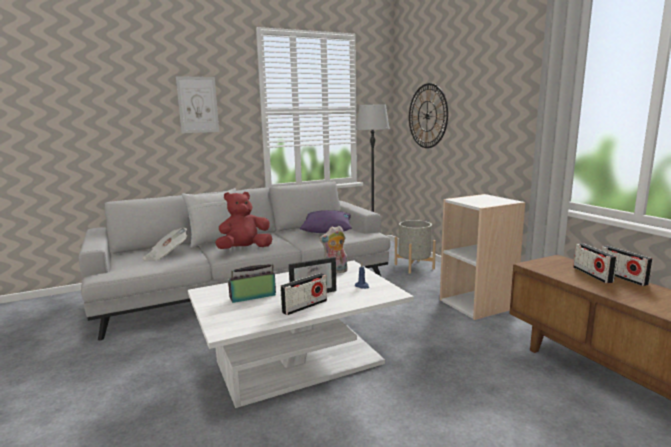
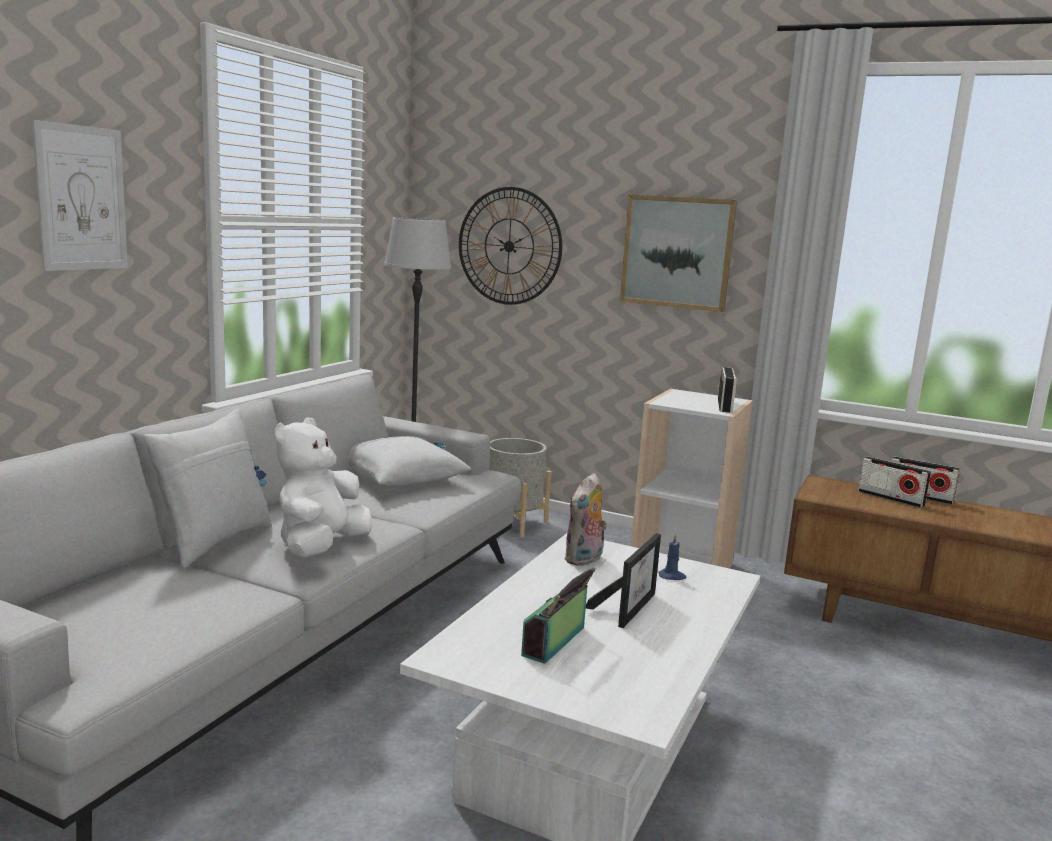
camera: 40 degrees left, 0 degrees up
(166, 256) = (160, 600): newspaper -> none
(244, 249) = (321, 548): red plush toy -> white plush toy
(304, 306) = (667, 634): radio -> radio (725, 406)
(327, 231) = (400, 480): purple pillow -> grey pillow
(499, 110) = (677, 252): none -> picture

